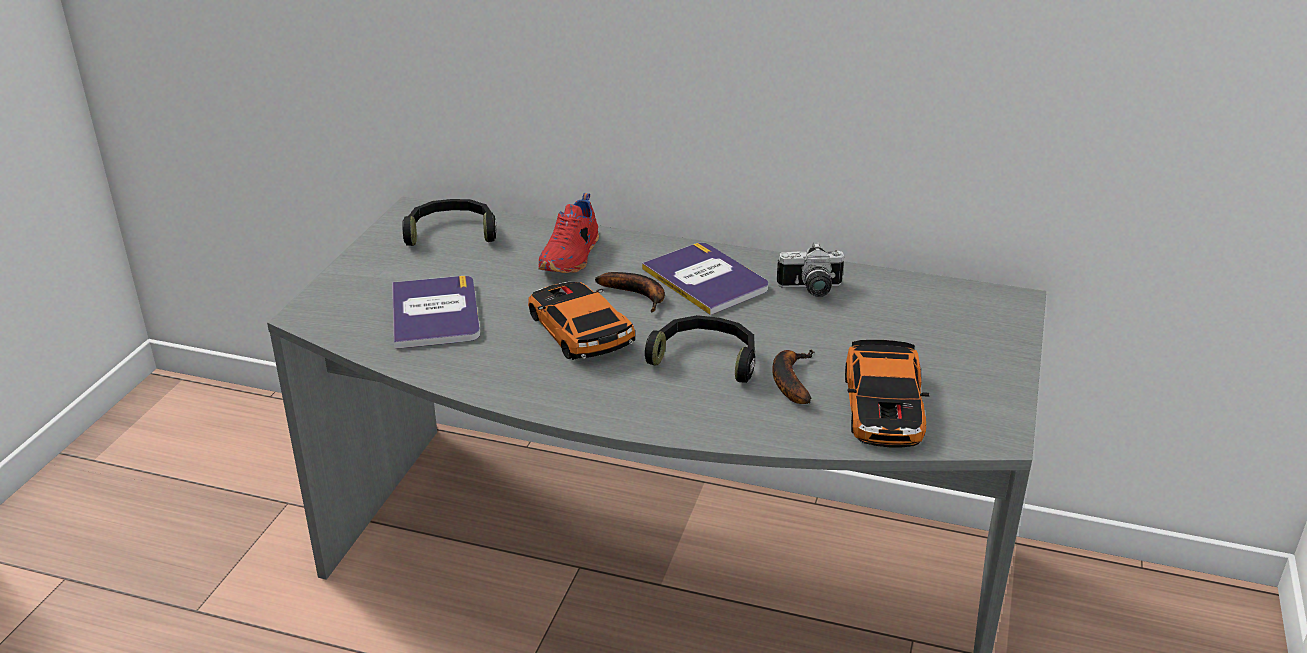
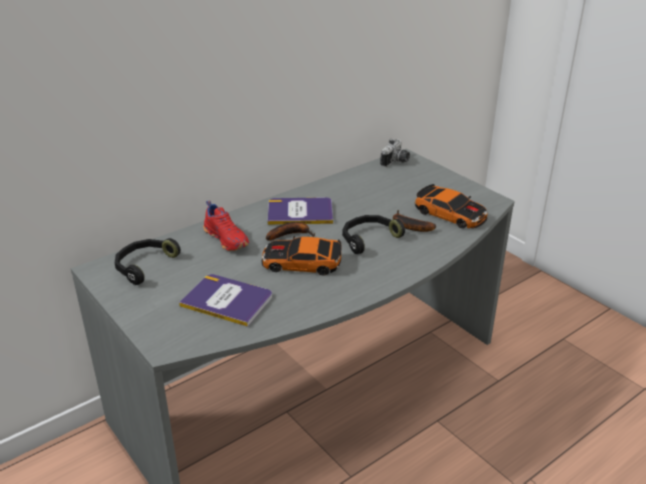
camera: 55 degrees left, 0 degrees up
(811, 290) = (343, 192): camera -> camera (396, 162)

